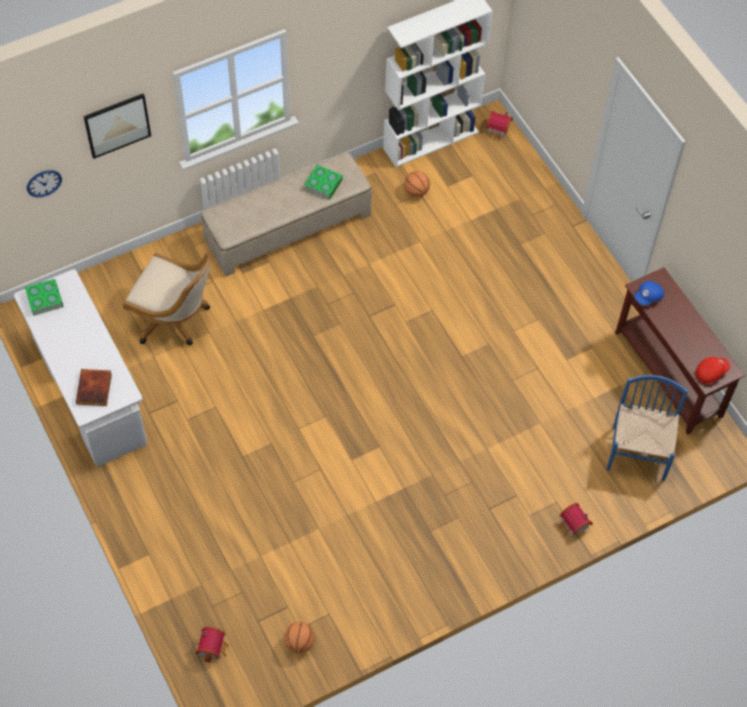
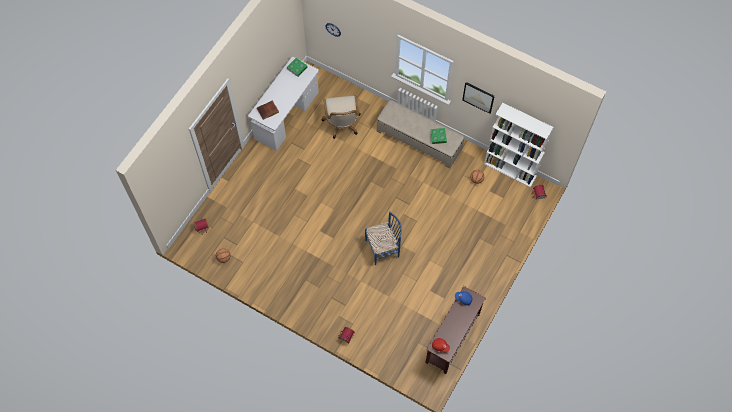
camera: 60 degrees right, 5 degrees up
(117, 125) = (368, 34): picture -> picture (478, 97)
(639, 450) = (402, 345): blue chair -> blue chair (383, 248)

